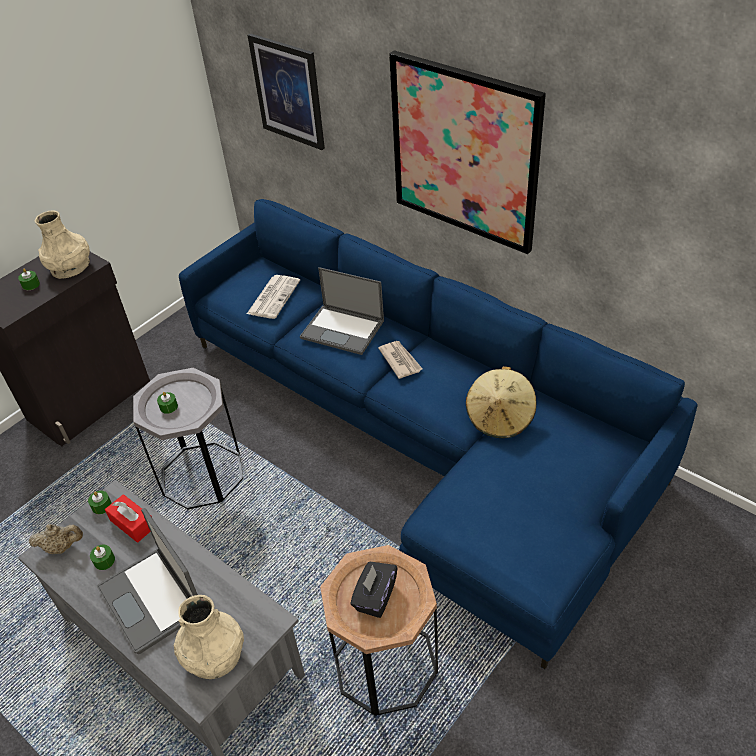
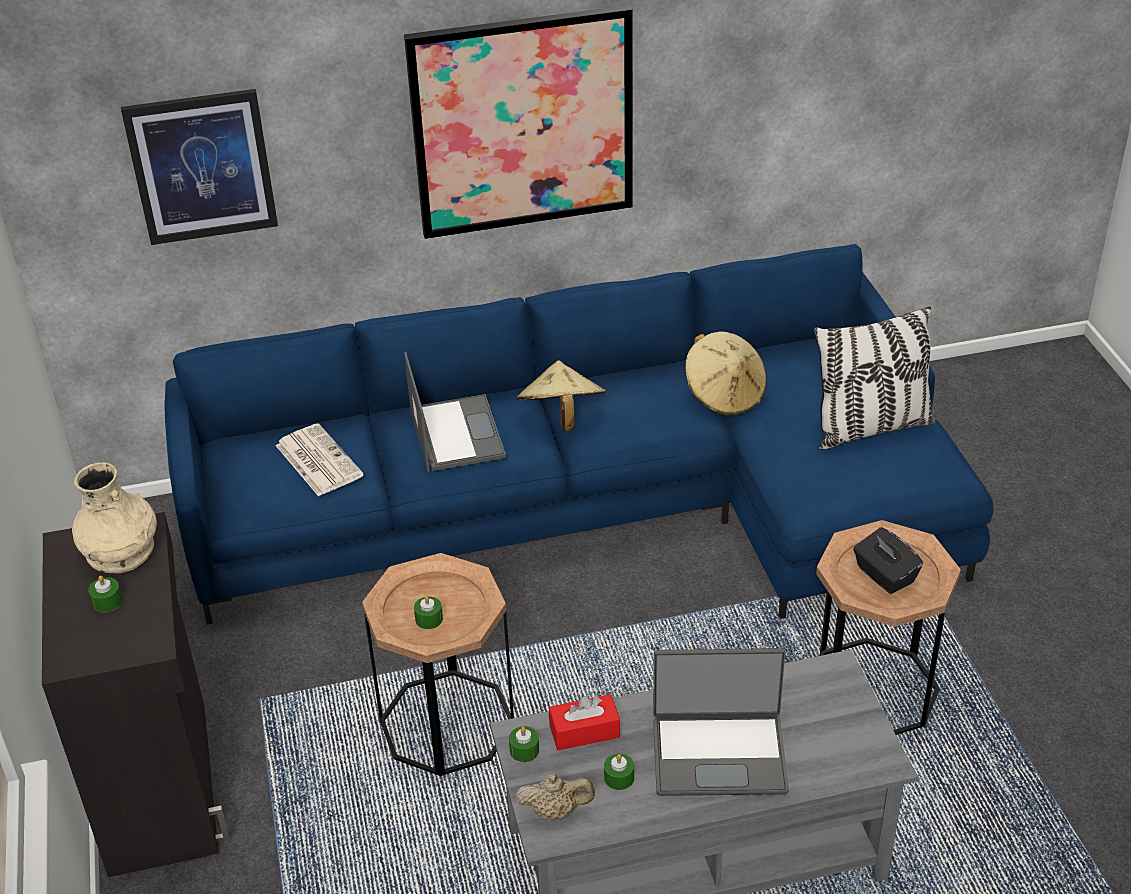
camera: 55 degrees left, 5 degrees down
(62, 547) = (555, 811): beige teapot -> beige teapot turned 60 degrees clockwise
(202, 475) = (447, 723): grey side table -> brown side table
(214, 655) = (842, 731): beige vase -> none
(343, 329) = (456, 433): laptop -> laptop turned 75 degrees counterclockwise
(400, 360) = (561, 417): newspaper -> beige hat
(547, 509) = (871, 428): none -> pillow

